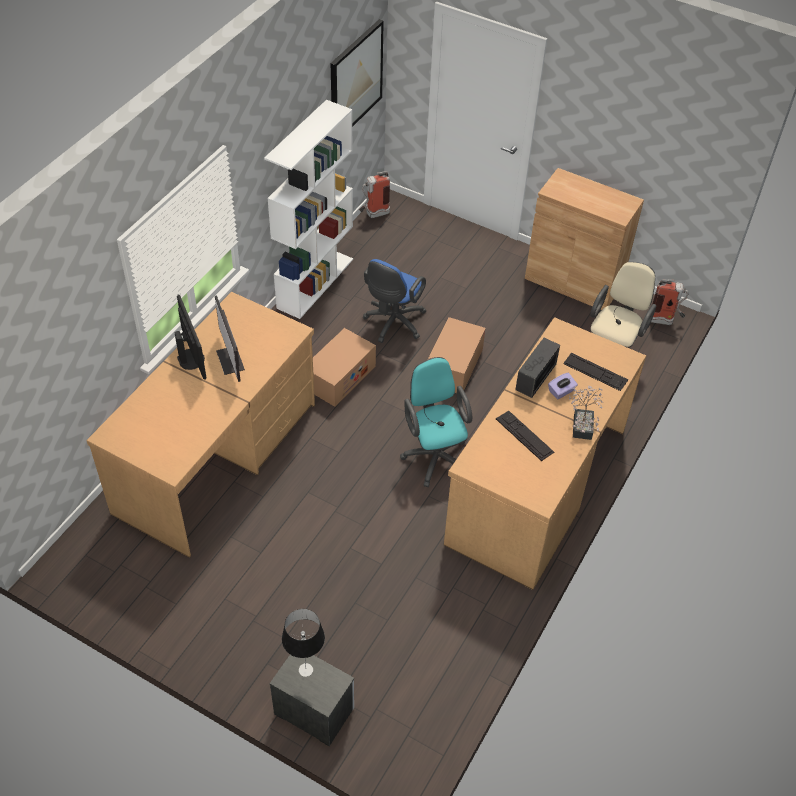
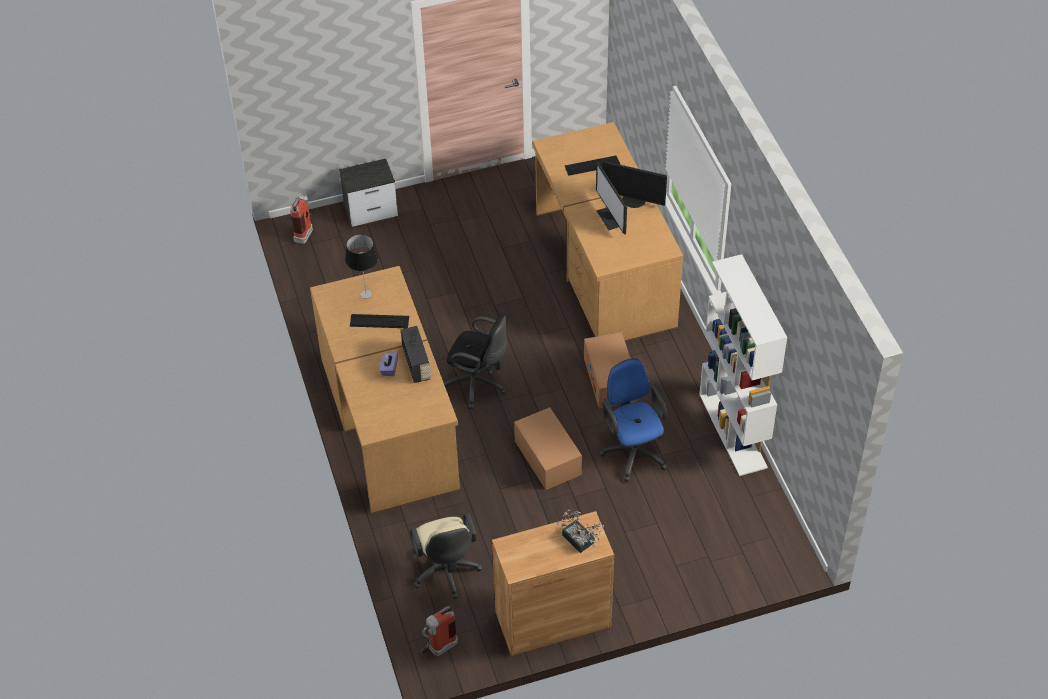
camera: 135 degrees right, 0 degrees up
(231, 360) = (611, 218): monitor -> monitor turned 135 degrees counterclockwise
(305, 669) = (376, 176): table lamp -> table lamp (366, 294)
(355, 80) = (817, 396): picture -> none
(373, 214) = (788, 533): fire extinguisher -> fire extinguisher (305, 233)
(435, 455) = (478, 385): turquoise office chair -> black office chair
(583, 424) = (351, 358): potted plant -> potted plant (580, 542)
(595, 372) = (382, 402): keyboard -> keyboard (592, 165)

